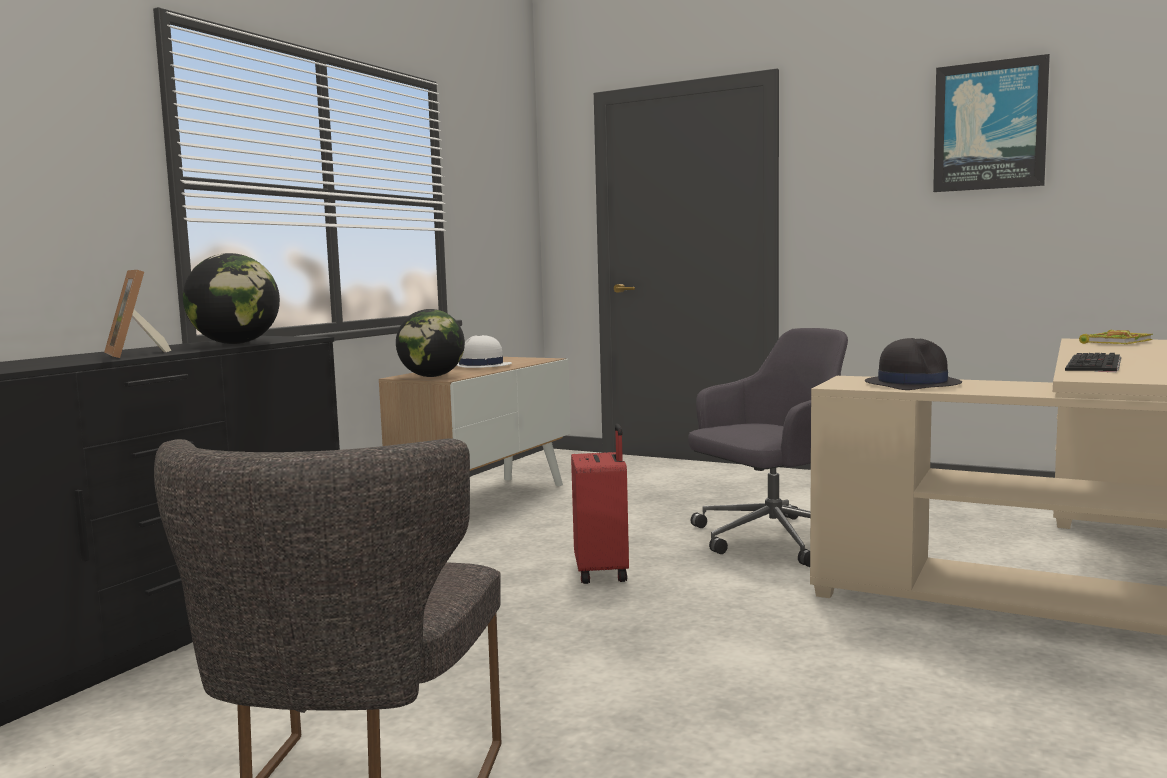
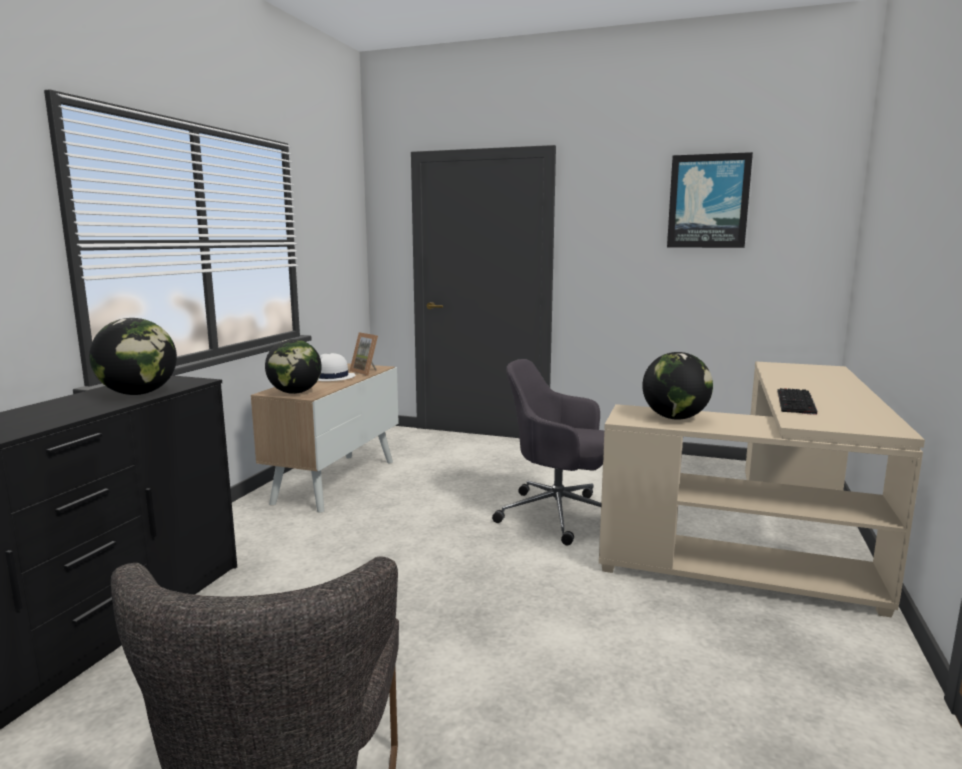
camera: 10 degrees left, 5 degrees up
(137, 354) = (53, 417): picture frame -> picture frame (367, 372)
(603, 572) = (441, 553): red suitcase -> none
(770, 540) = (558, 515): grey office chair -> grey office chair turned 120 degrees counterclockwise
(912, 384) = (674, 418): black hat -> globe
(1116, 342) = (794, 368): book -> none

